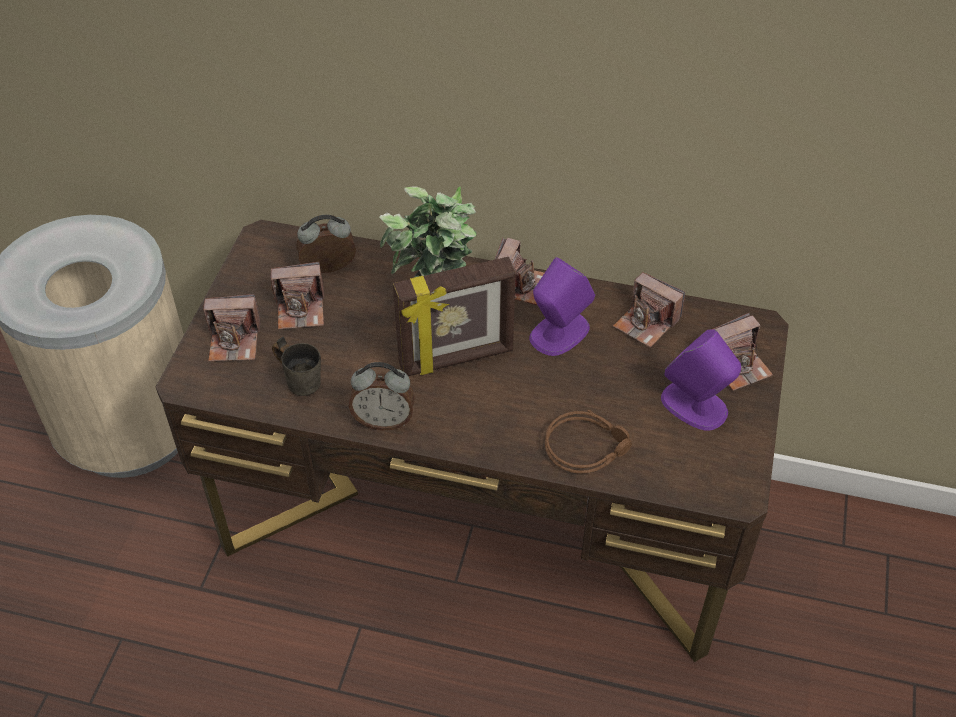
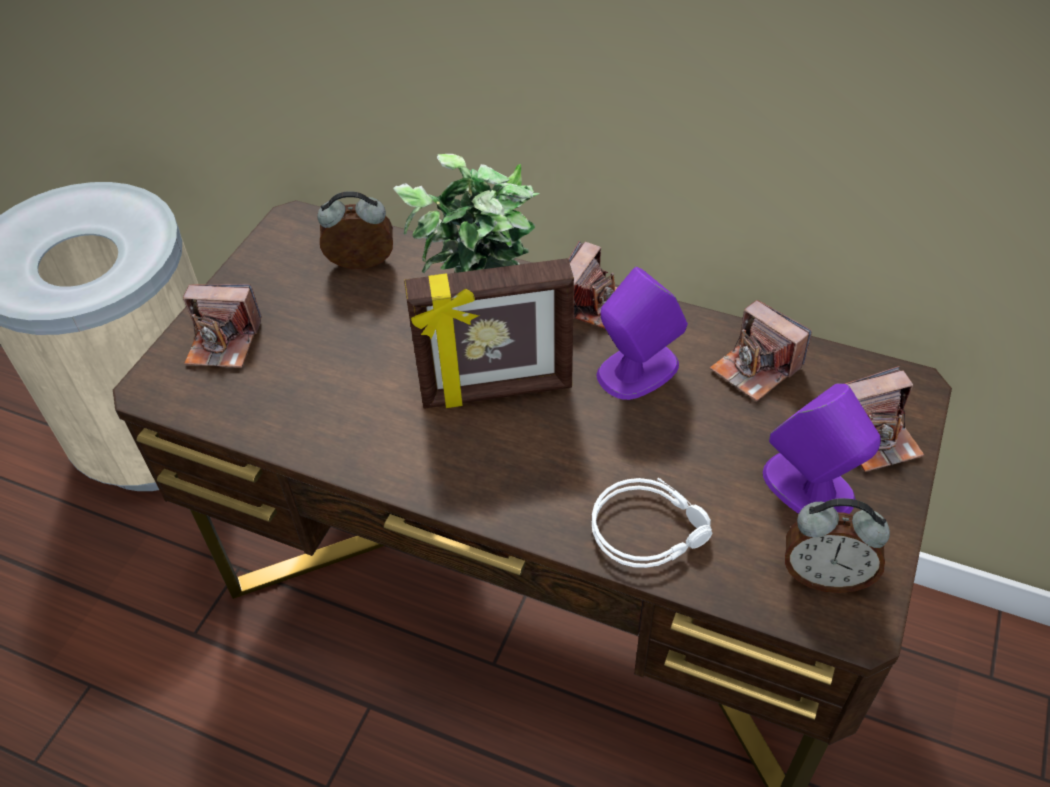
camera: 10 degrees right, 0 degrees up
(301, 309) = (315, 310): camera -> none
(302, 378) = (294, 397): grey mug -> none
(384, 420) = (385, 463): alarm clock -> alarm clock (824, 575)
(587, 445) = (650, 528): brown headphones -> white headphones

